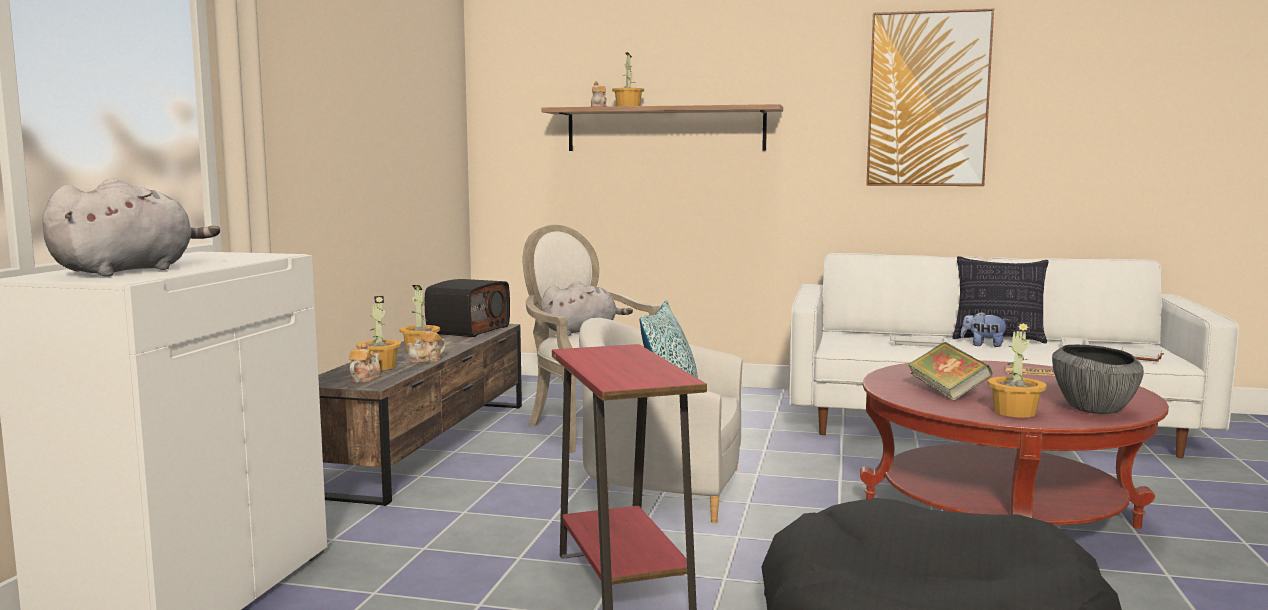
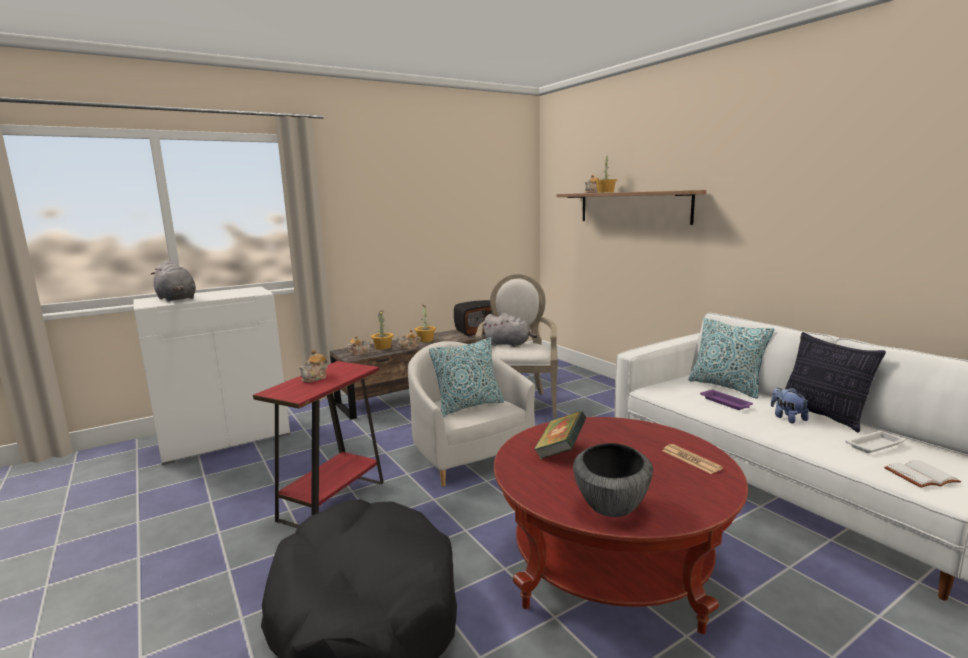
camera: 45 degrees right, 5 degrees up
(129, 271) = (176, 299): grey plush toy -> grey plush toy turned 60 degrees clockwise
(611, 364) = (315, 378): none -> teapot
(881, 335) = (726, 387): none -> pillow
(919, 344) = (726, 403): white tray -> purple tray
(928, 99) = (823, 182): picture -> none
(1014, 412) = (547, 484): potted plant -> none

